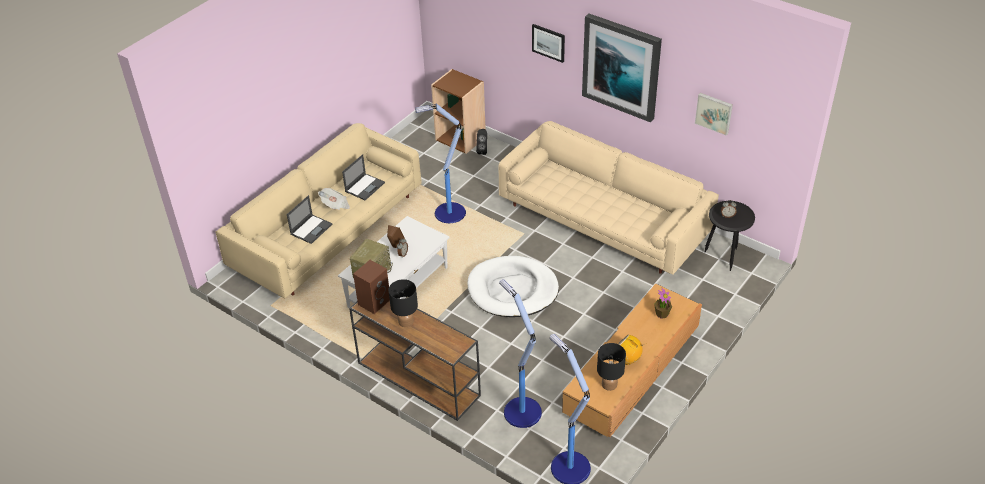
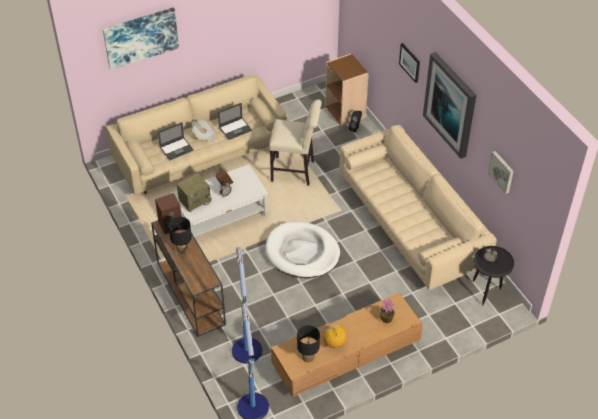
camera: 25 degrees right, 5 degrees up
(237, 104) = (141, 37): none -> picture
(449, 213) = (295, 172): floor lamp -> beige stool

